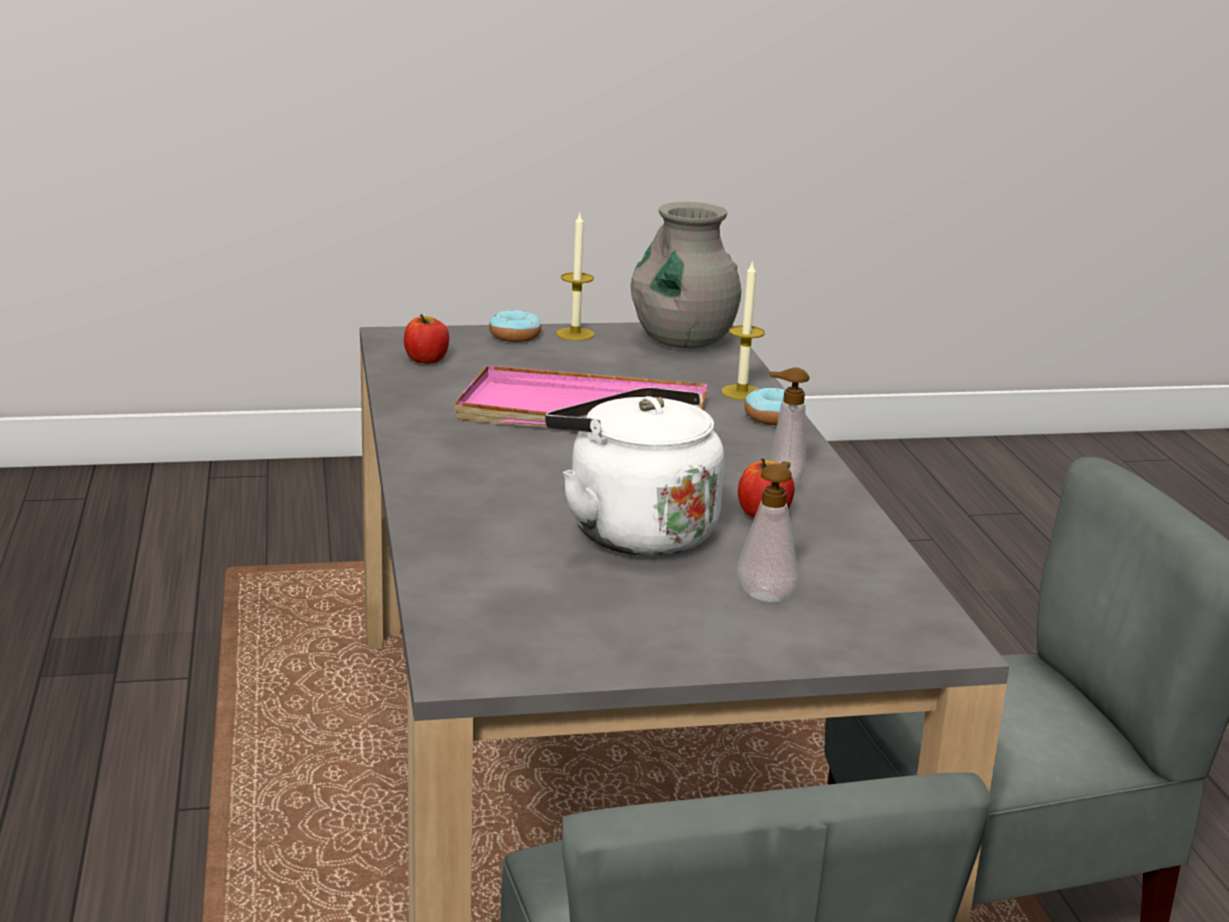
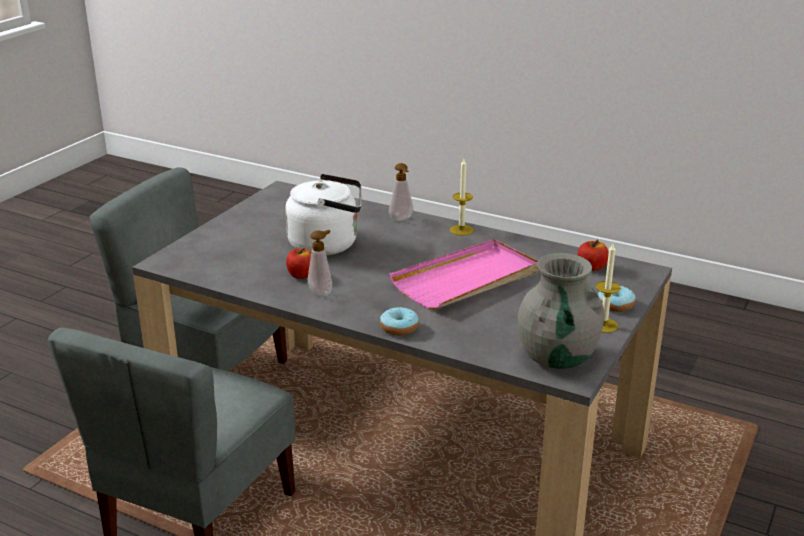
camera: 130 degrees right, 5 degrees up
(742, 392) = (446, 336): candle -> candle (461, 230)
(766, 595) = (243, 247): soap dispenser -> soap dispenser (402, 220)

